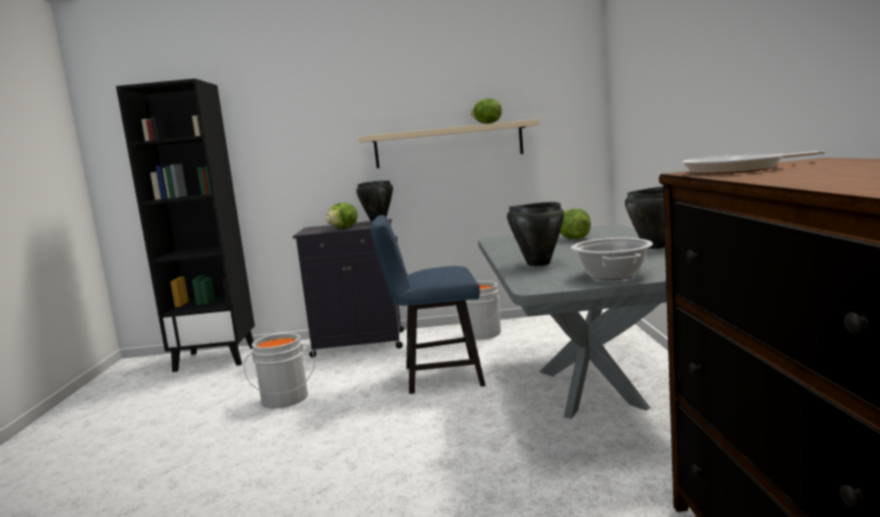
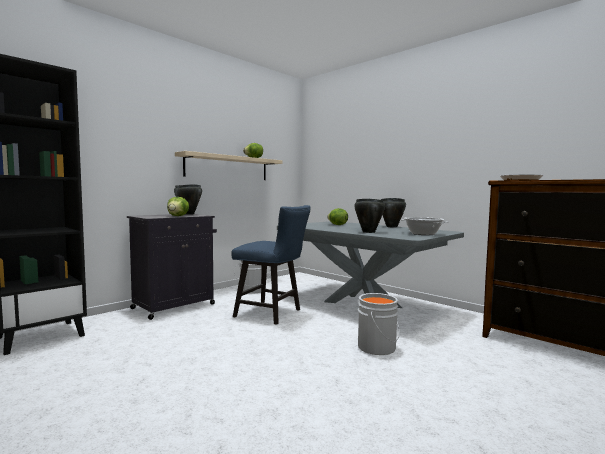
camera: 45 degrees left, 5 degrees down
(284, 400) = (189, 346): grey bucket -> grey bucket (378, 347)
(436, 376) = (272, 313): blue chair -> blue chair turned 105 degrees counterclockwise

